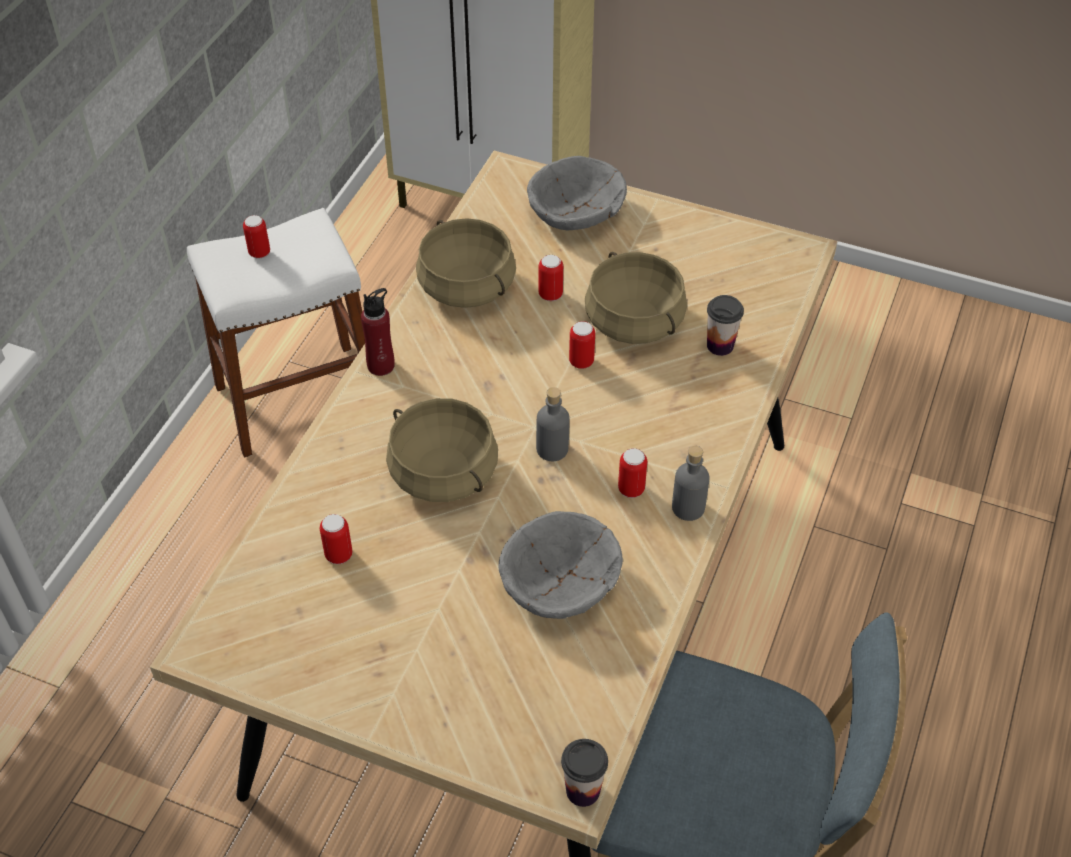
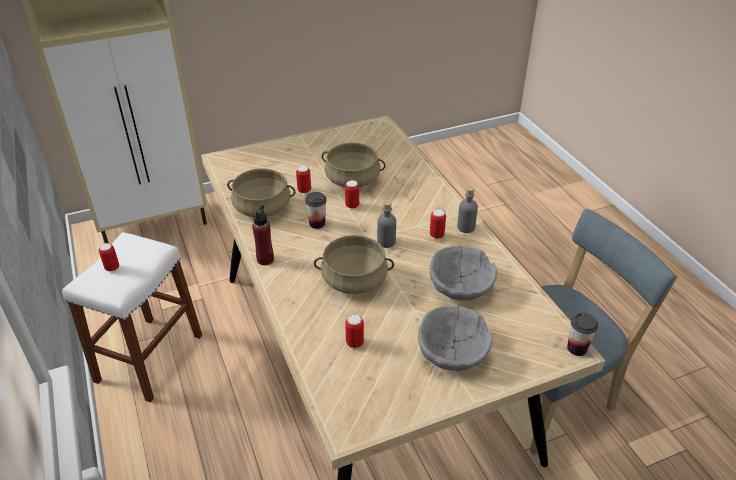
camera: 45 degrees left, 10 degrees down
(575, 213) = (272, 157): grey bowl -> grey bowl (452, 351)
(720, 345) = (397, 169): cup -> cup (317, 223)

